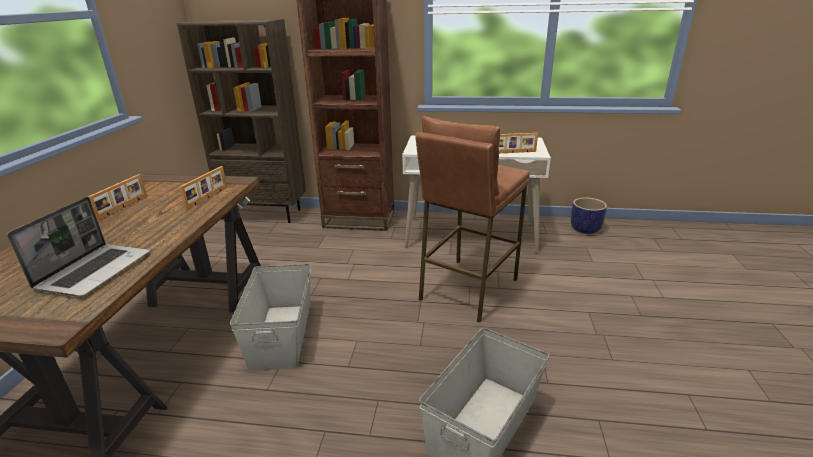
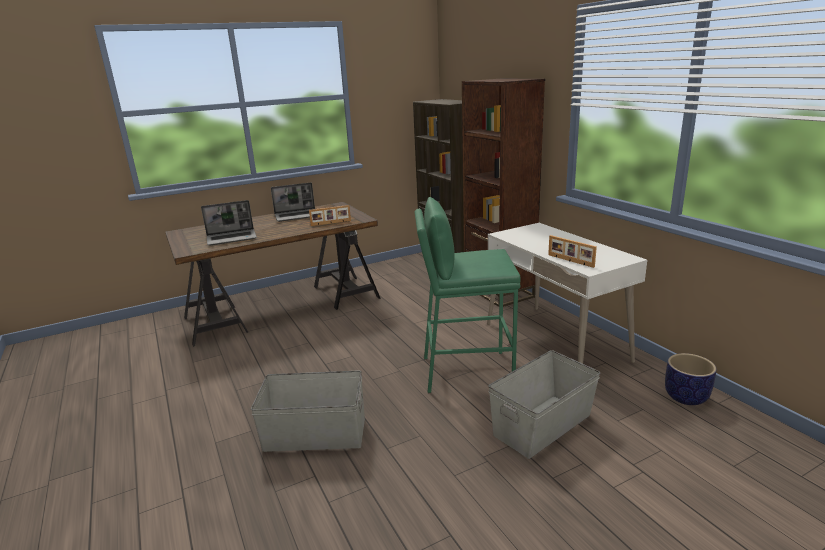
camera: 55 degrees right, 5 degrees down
(123, 207) = (297, 216): picture frame -> laptop
(282, 334) = (331, 331): grey storage box -> grey storage box (543, 425)
(467, 289) = (466, 371): brown stool -> green stool

